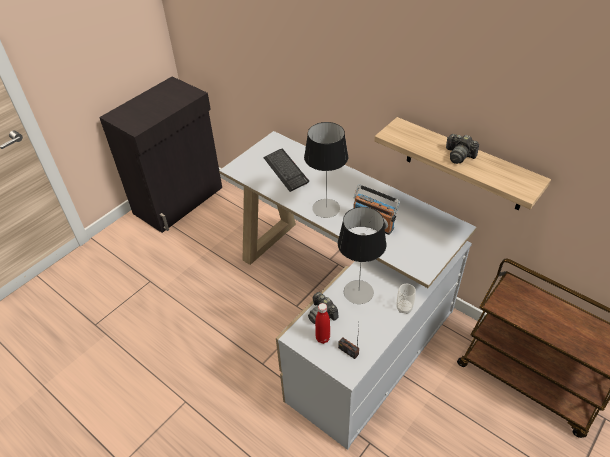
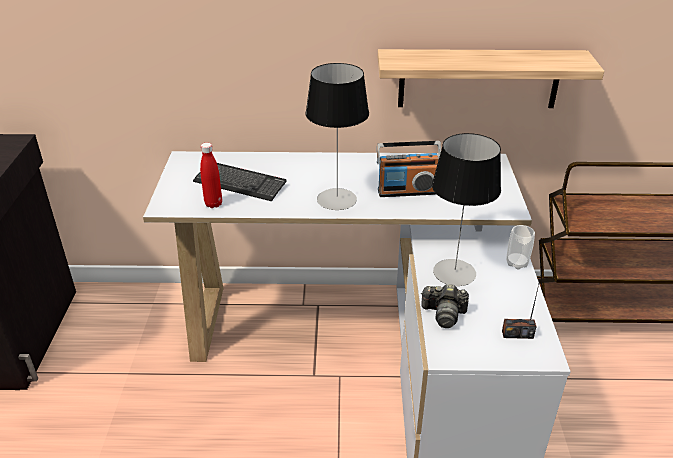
camera: 40 degrees left, 10 degrees down
(322, 338) = (476, 338): red bottle -> red bottle (213, 204)
(459, 155) = (487, 58): camera -> none

